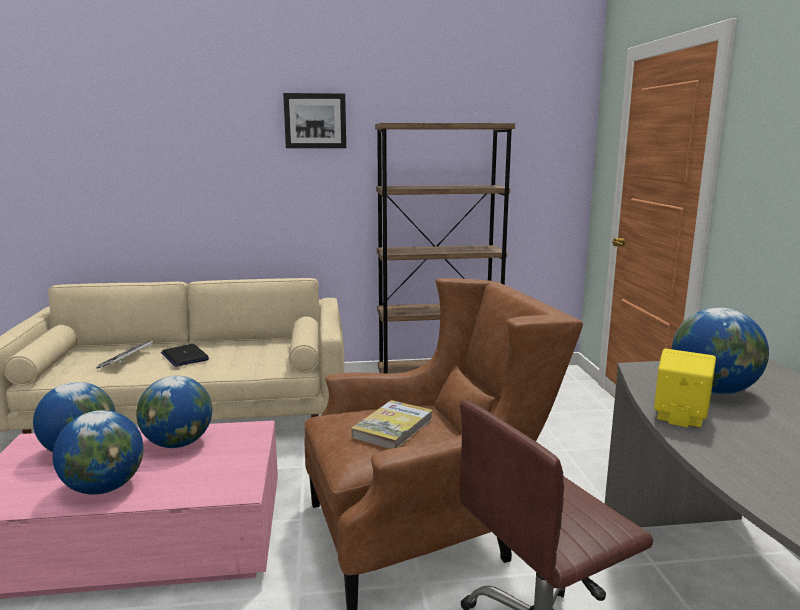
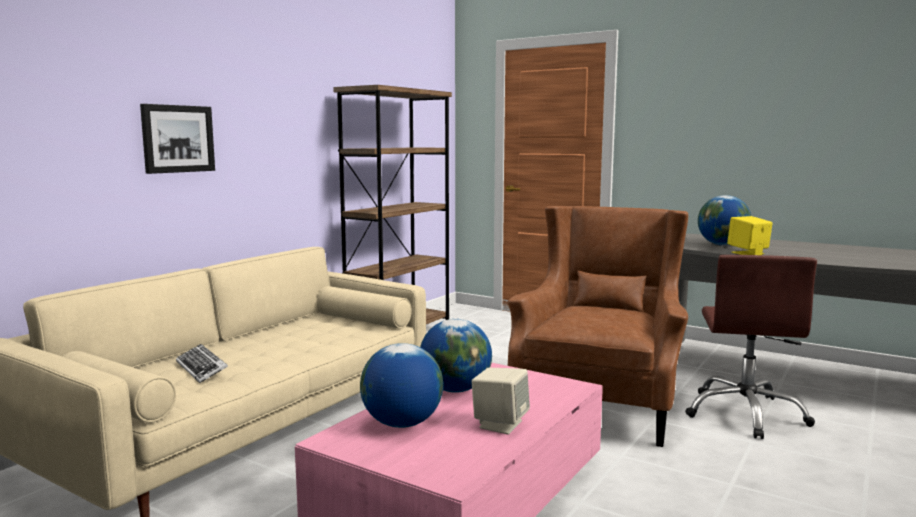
camera: 50 degrees left, 5 degrees down
(104, 487) = (500, 424): globe -> beige speaker
(184, 356) = (260, 349): laptop -> none
(315, 121) = (282, 79): picture -> picture (177, 139)
(393, 428) = (600, 316): book -> none

